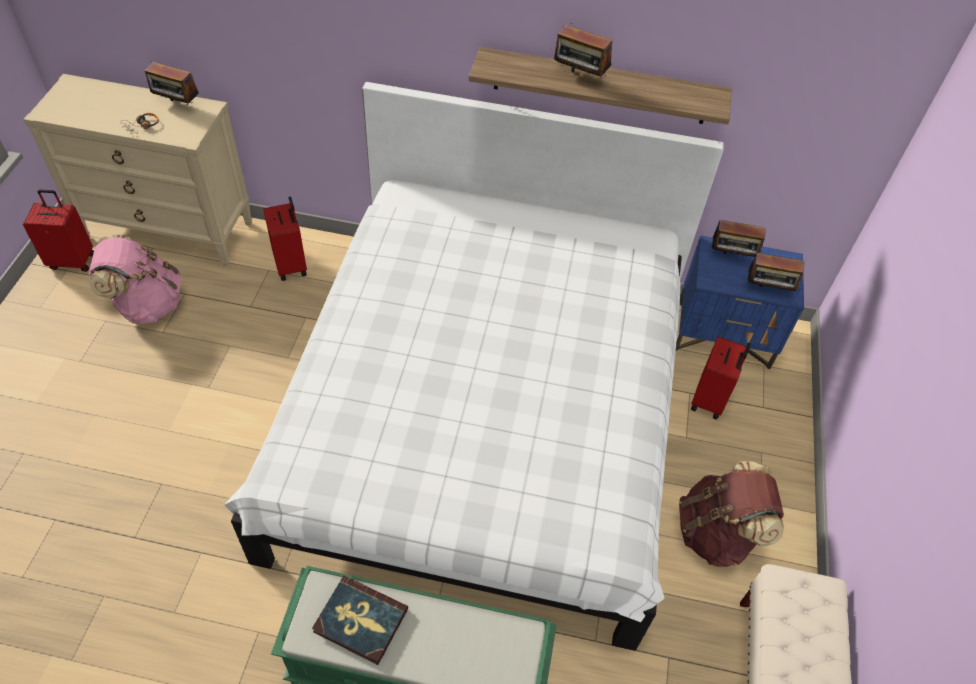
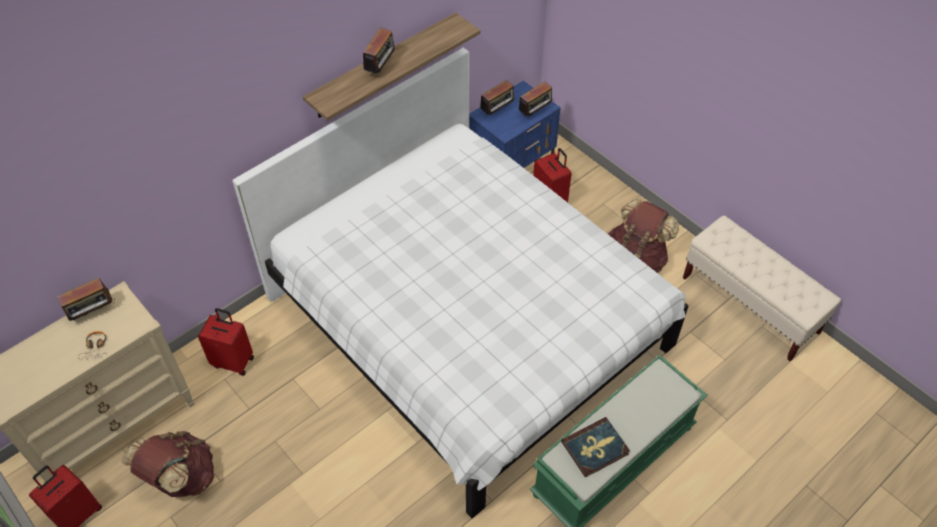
camera: 50 degrees left, 0 degrees up
(147, 304) = (181, 478): pink backpack -> brown backpack
(579, 77) = (381, 68): radio -> radio turned 45 degrees counterclockwise

